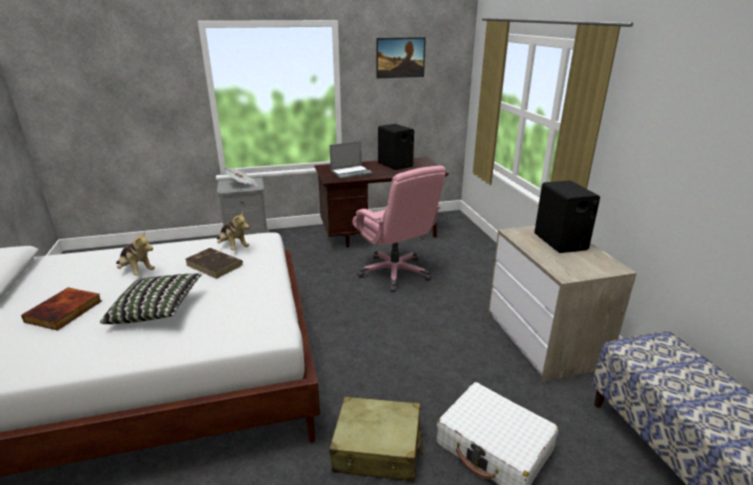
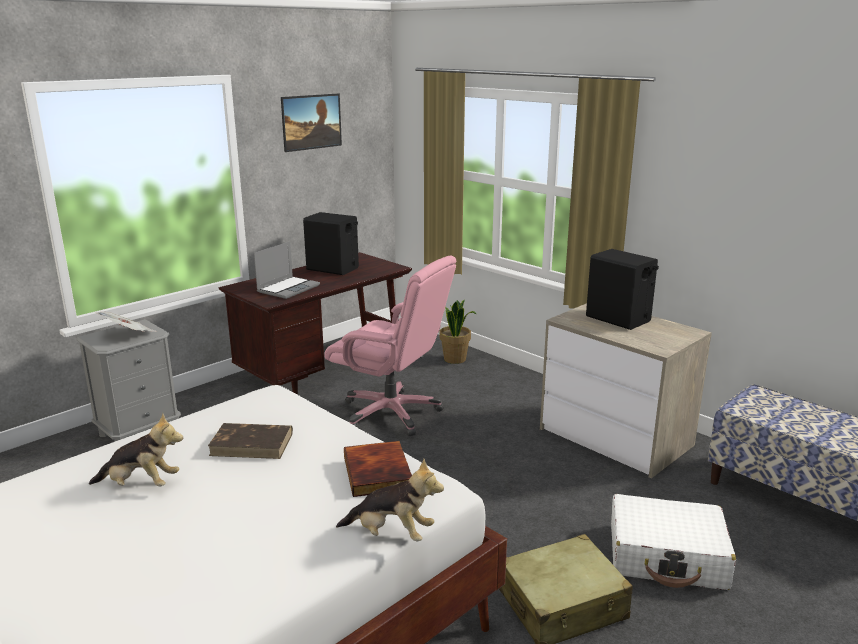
camera: 30 degrees left, 5 degrees down
(65, 311) = (106, 567): book -> book (379, 472)
(157, 311) = (255, 519): pillow -> none
(233, 247) = (245, 416): plush toy -> plush toy (391, 534)
(473, 247) = (455, 359): none -> potted plant

